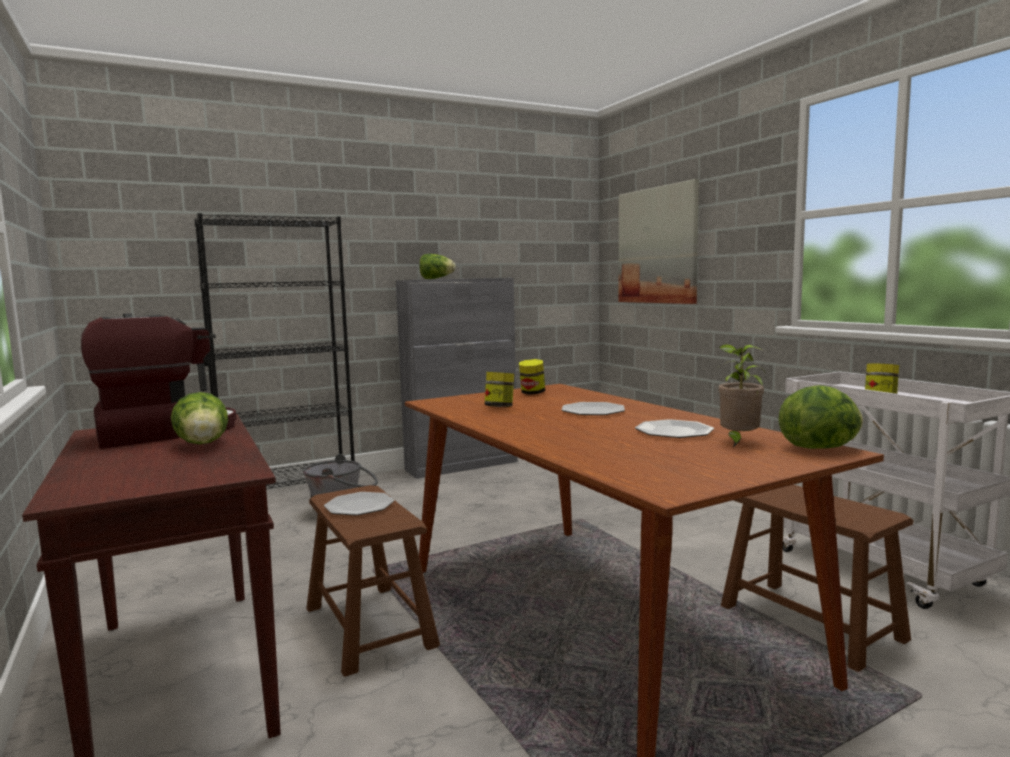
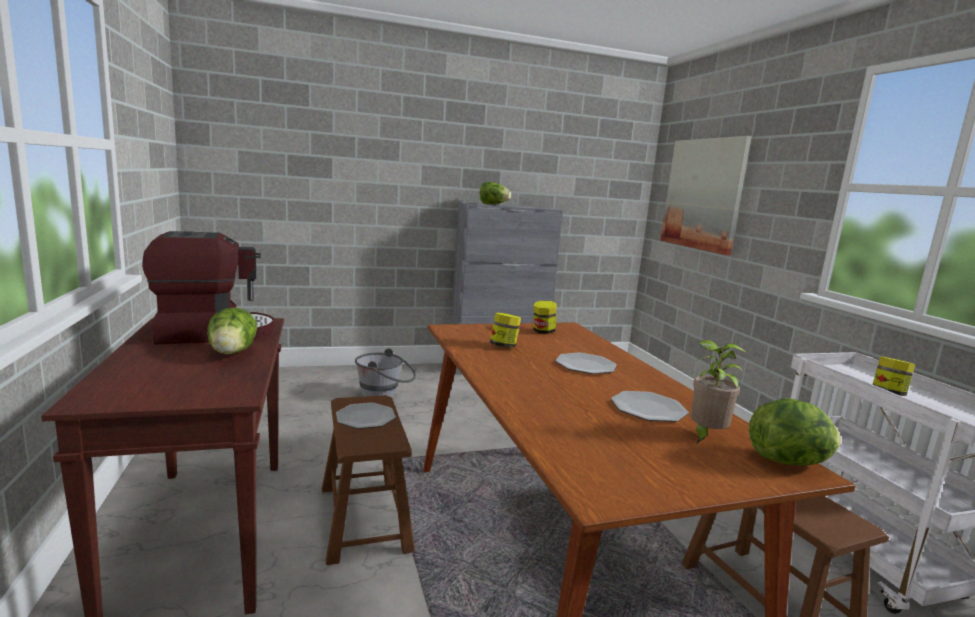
camera: 10 degrees right, 5 degrees up
(289, 497) = (348, 375): black bookcase -> none

